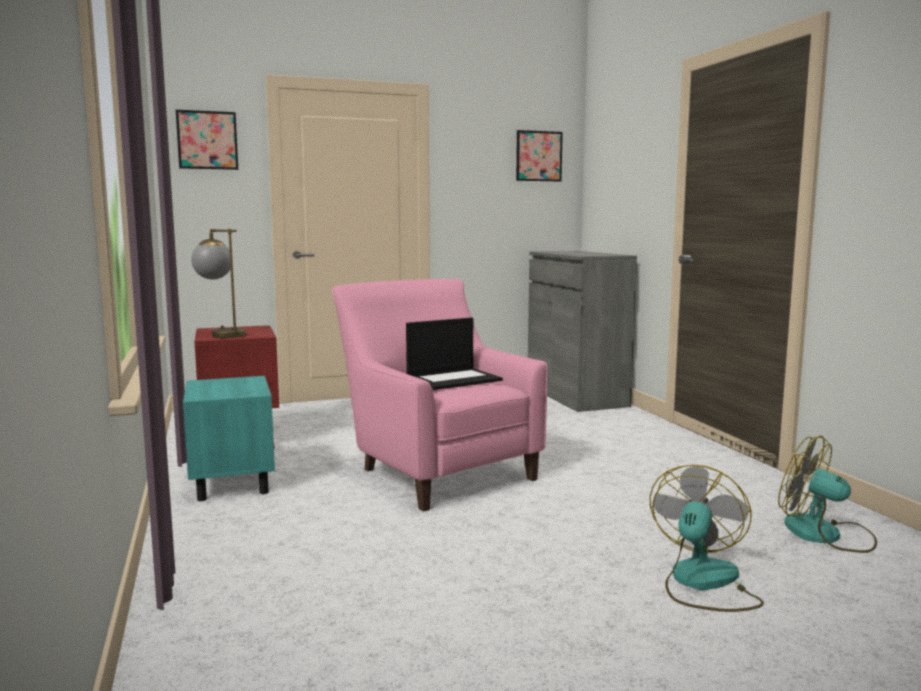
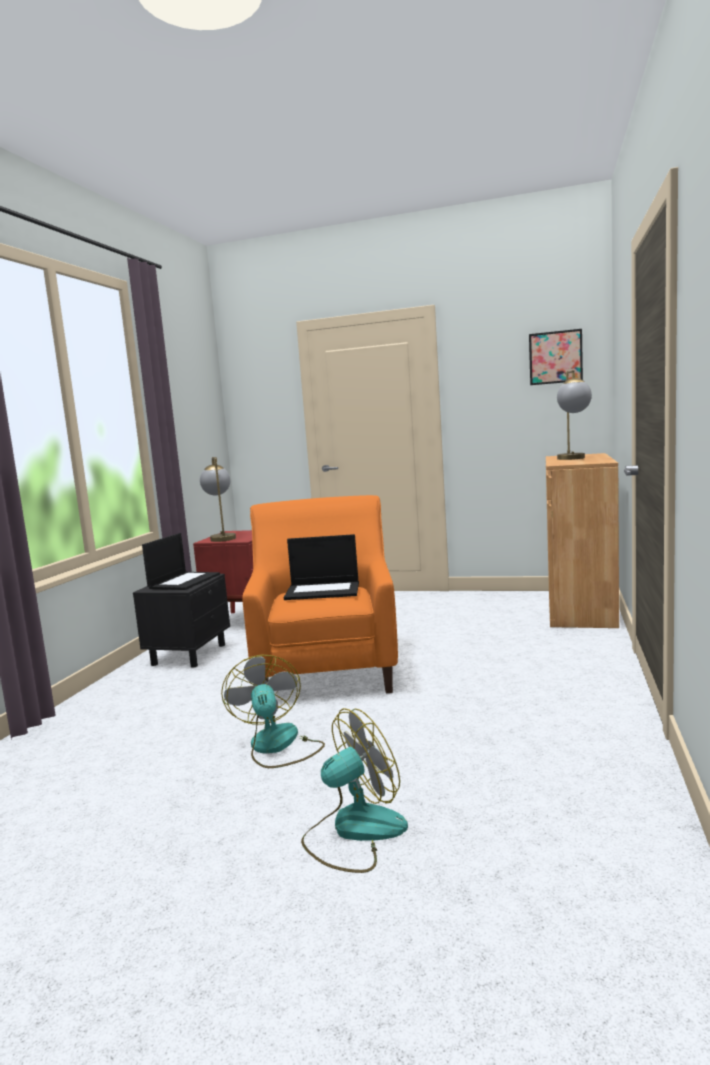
camera: 35 degrees right, 0 degrees up
(207, 140) = (257, 381): picture -> none
(230, 386) = (184, 581): none -> laptop
(232, 482) = (190, 654): turquoise nightstand -> black nightstand
(434, 471) = (327, 669): pink armchair -> orange armchair
(576, 395) = (580, 608): grey cabinet -> brown cabinet
(577, 253) = (573, 459): none -> table lamp
(825, 535) = (574, 821): fan -> fan (277, 746)

